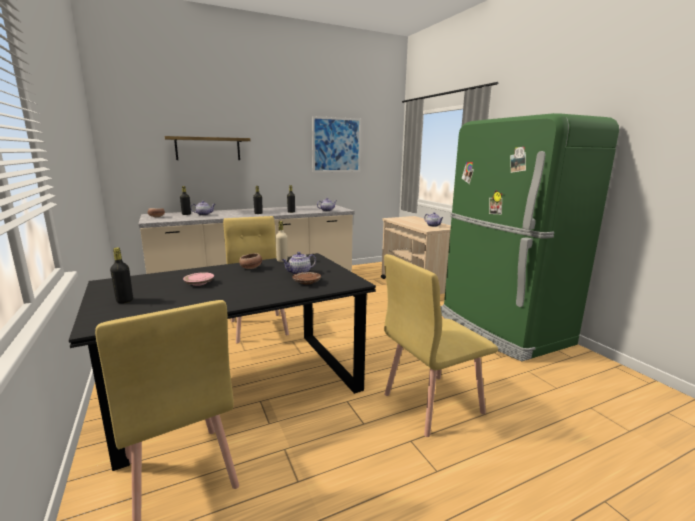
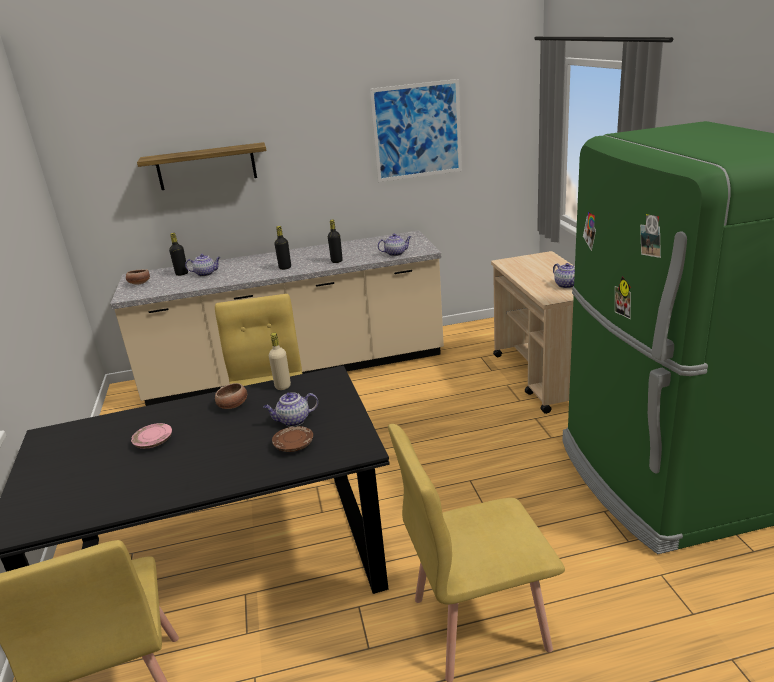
camera: 15 degrees right, 10 degrees up
(124, 301) = (55, 478): black bottle -> none

